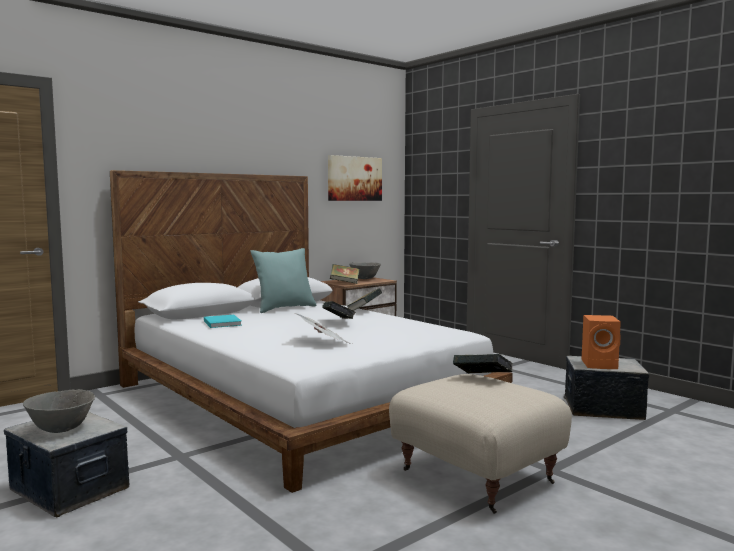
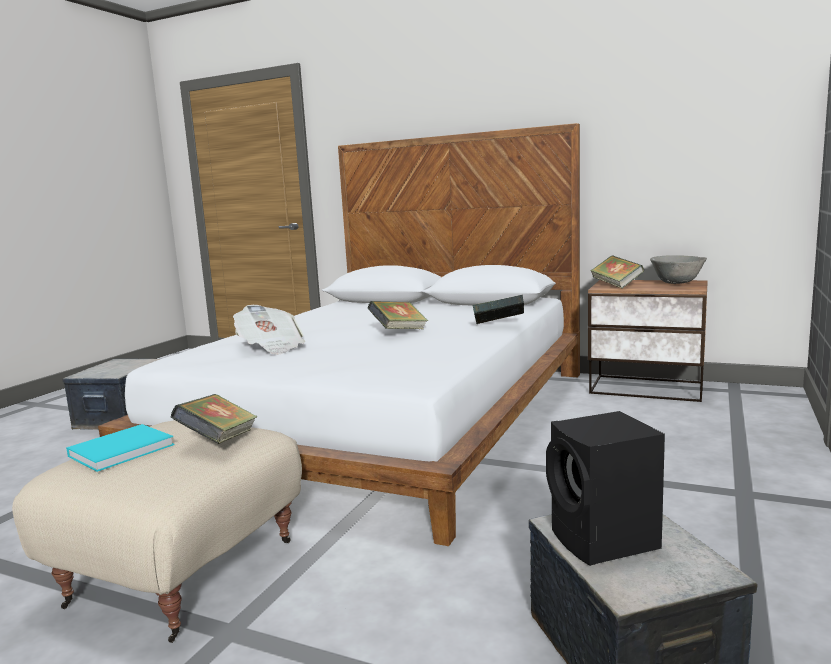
camera: 65 degrees right, 5 degrees up
(61, 429) = (110, 368): grey bowl -> none
(222, 323) = (344, 311): turquoise book -> turquoise book (124, 449)
(284, 308) = (456, 307): turquoise pillow -> none
(354, 178) = (688, 115): picture -> none
(600, 365) = (605, 541): orange speaker -> black speaker

